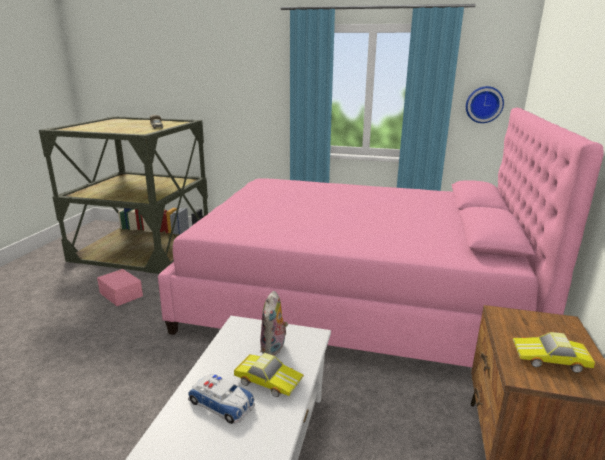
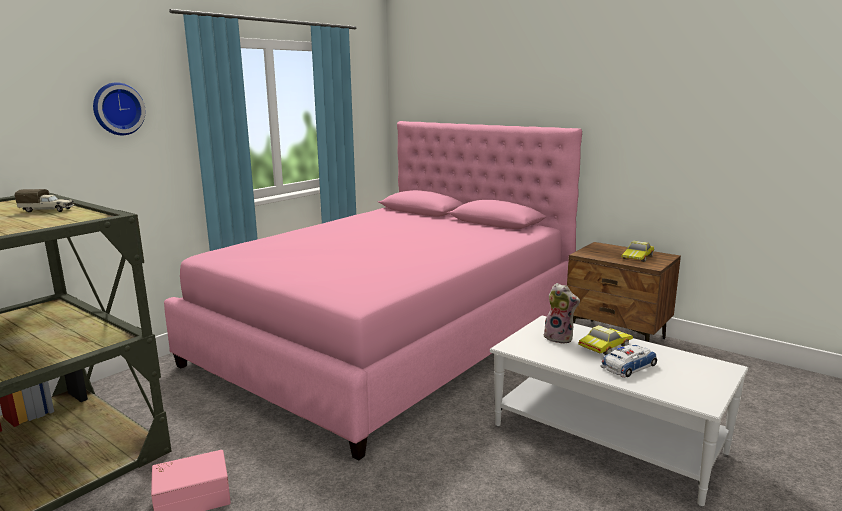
camera: 65 degrees left, 5 degrees down
(484, 104) = (365, 122): wall clock -> wall clock (117, 109)

